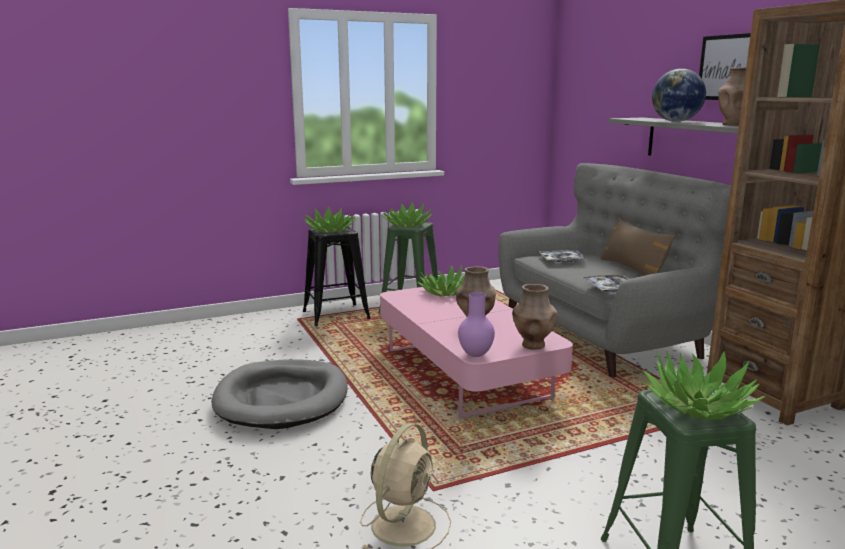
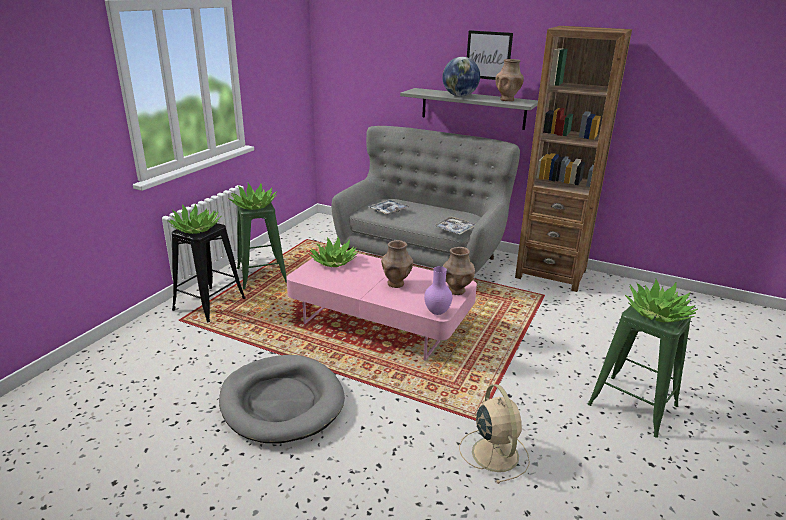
camera: 40 degrees left, 10 degrees up
(633, 270) = (440, 208): brown pillow -> none

